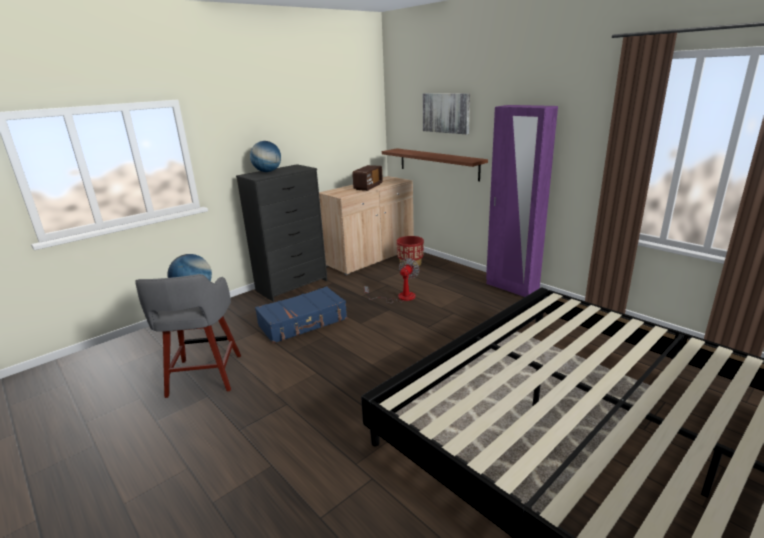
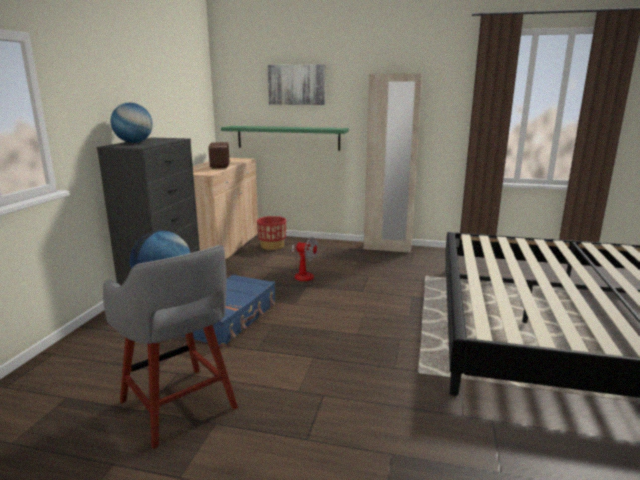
camera: 35 degrees left, 5 degrees down
(400, 297) = (302, 274): fan -> fan turned 120 degrees clockwise
(438, 164) = (288, 138): brown shelf -> green shelf
(511, 288) = (387, 248): purple wardrobe -> beige wardrobe

